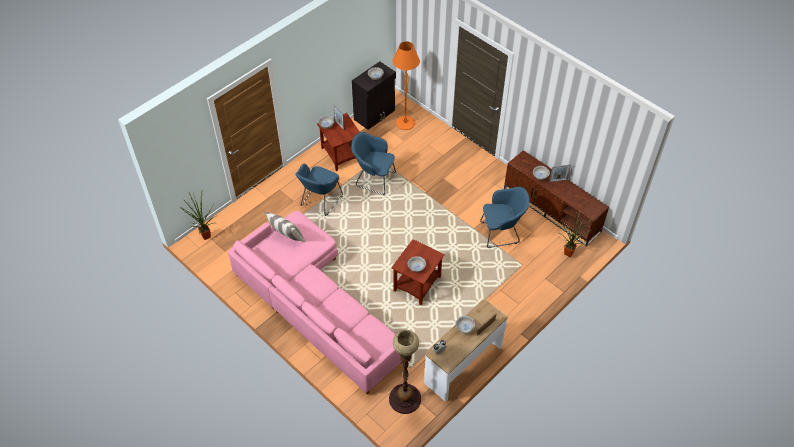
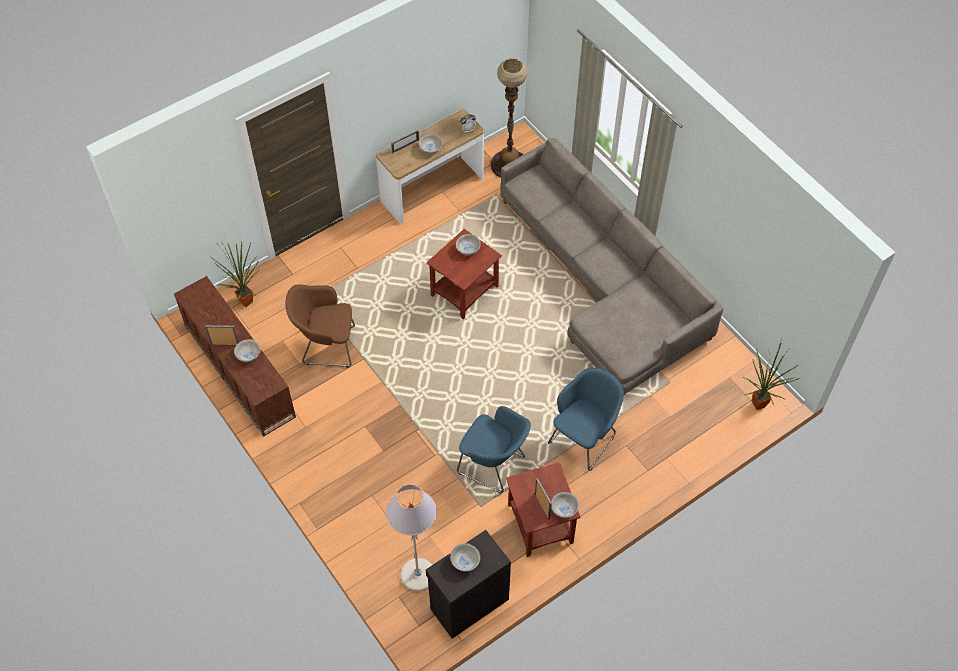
camera: 170 degrees left, 5 degrees up
(287, 237) = (639, 330): pillow -> none
(315, 304) = (604, 284): pink sofa -> grey sofa
(405, 123) = (417, 575): orange floor lamp -> grey floor lamp
(501, 233) = (326, 346): blue armchair -> brown armchair

